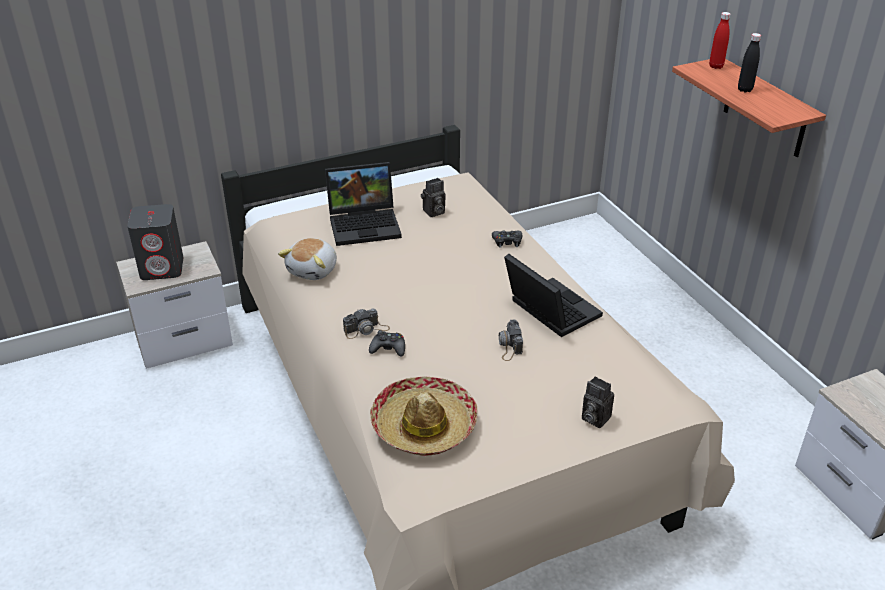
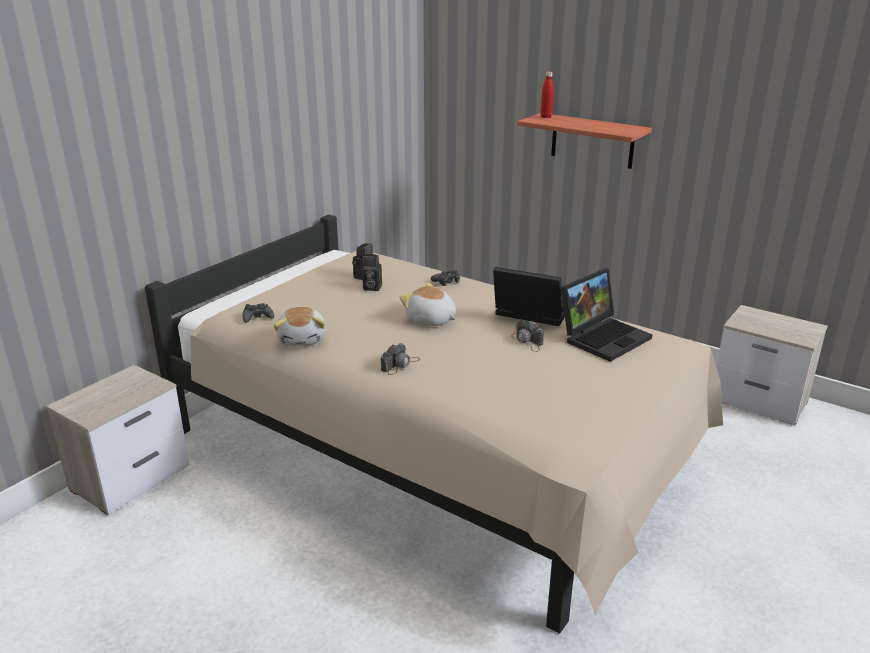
camera: 30 degrees left, 10 degrees down
(162, 268) = (107, 396): grey speaker -> none
(366, 224) = (314, 297): laptop -> laptop (603, 337)
(388, 348) = (434, 371): black game controller -> black game controller (257, 317)
(424, 425) = (526, 411): hat -> none
(443, 287) = (430, 320): none -> plush toy
(593, 418) = (641, 366): camera -> camera (371, 288)
(744, 90) = (583, 124): black bottle -> none

